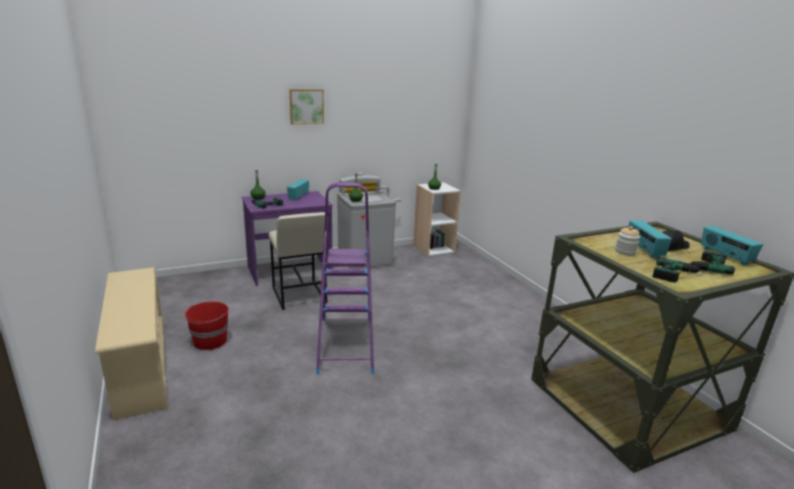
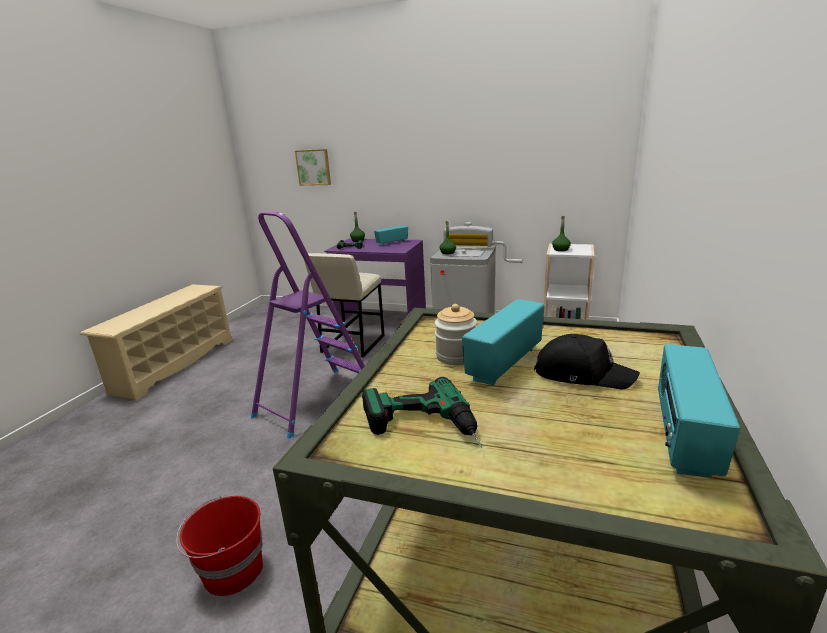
camera: 45 degrees right, 0 degrees up
(210, 341) = (236, 361): red bucket -> red bucket (232, 571)
(306, 106) = (408, 143): picture -> picture (314, 167)
(702, 265) = (547, 430): power drill -> none

